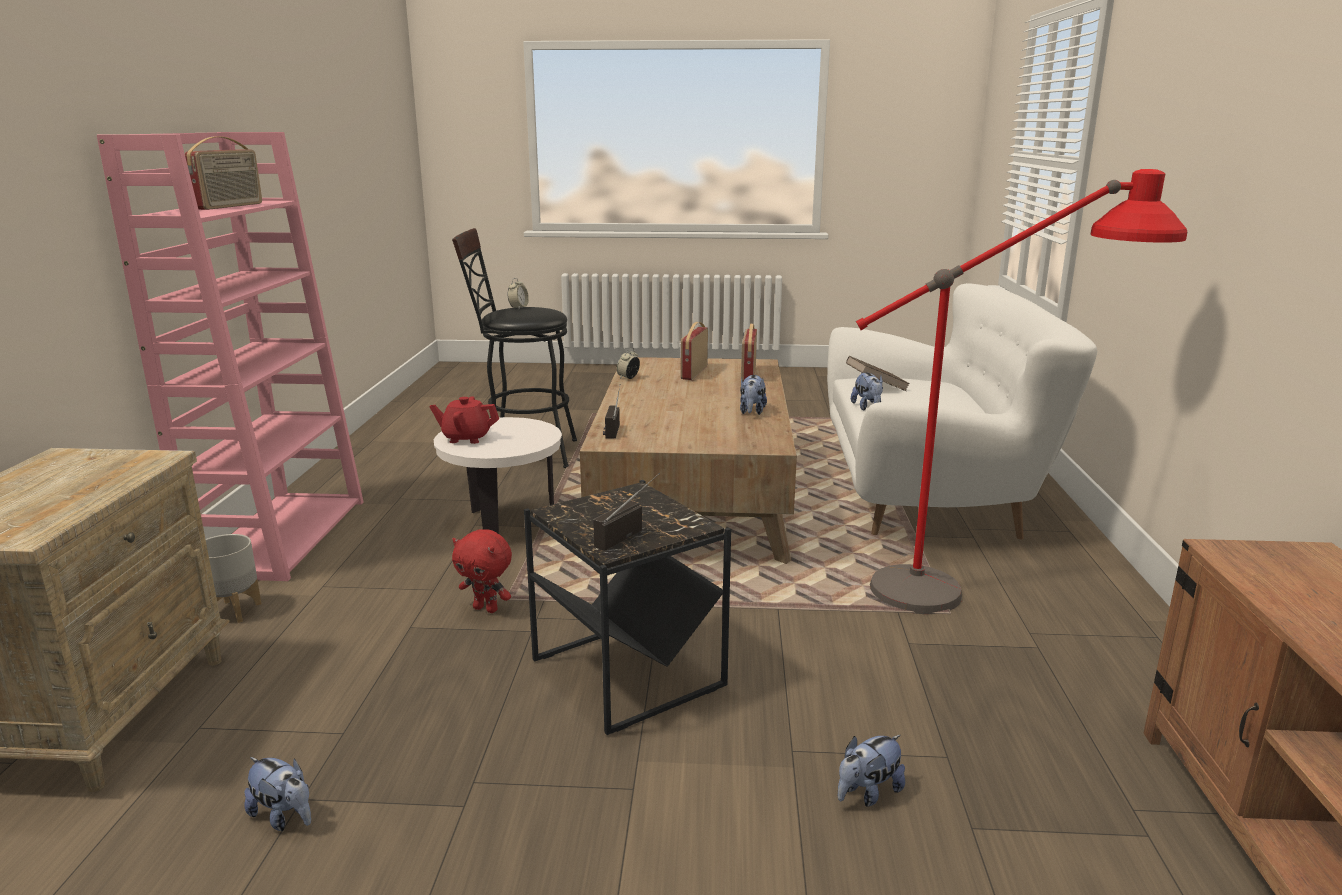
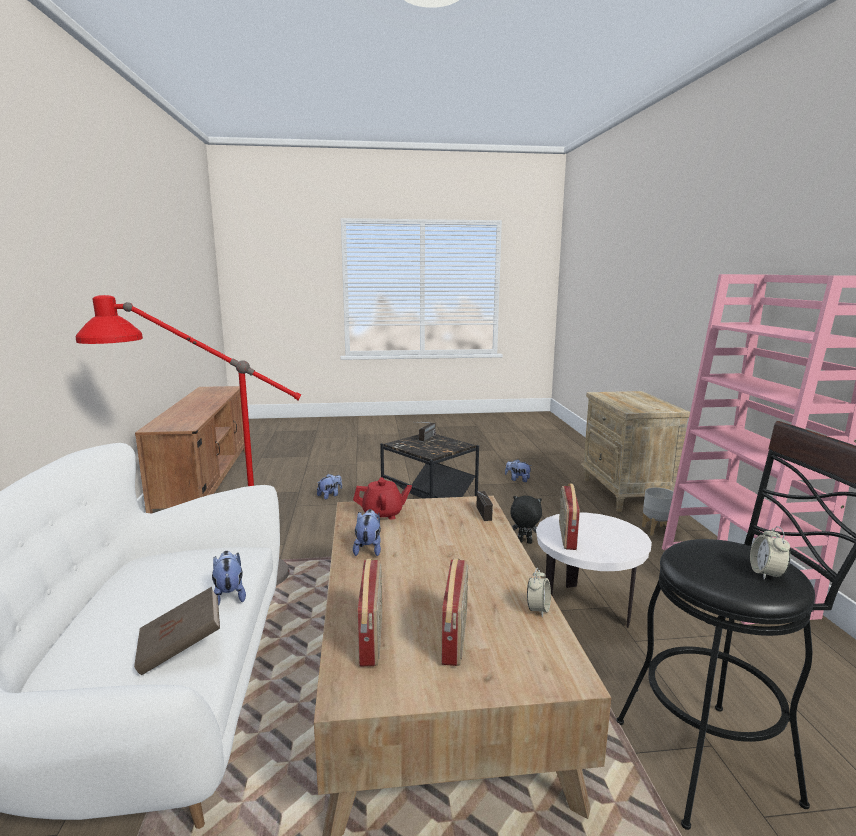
camera: 170 degrees right, 5 degrees down
(230, 206) = (786, 332): radio -> radio (566, 536)
(466, 438) = (612, 529): red teapot -> red teapot (383, 514)
(486, 609) = (524, 542): red plush toy -> black plush toy

